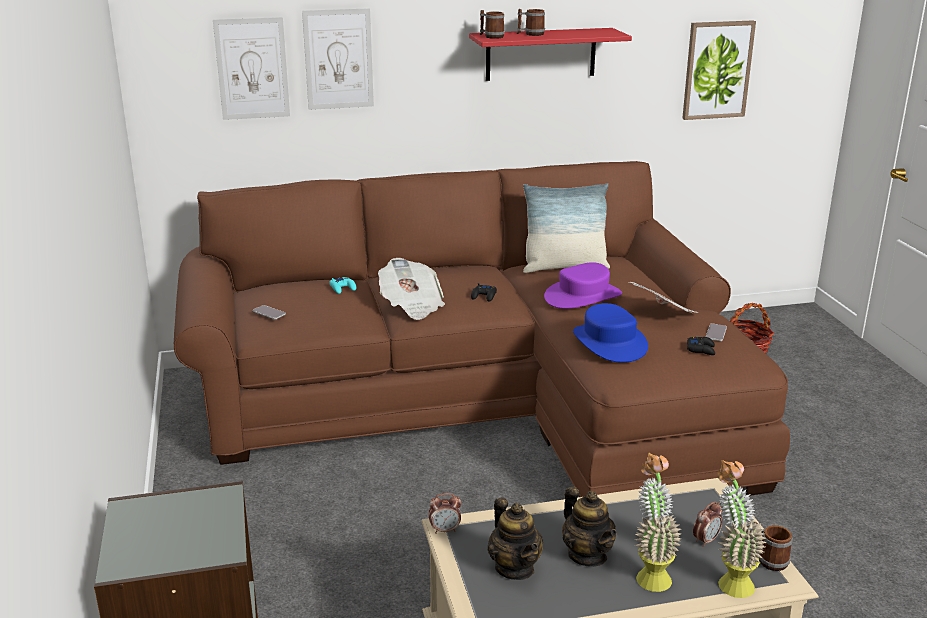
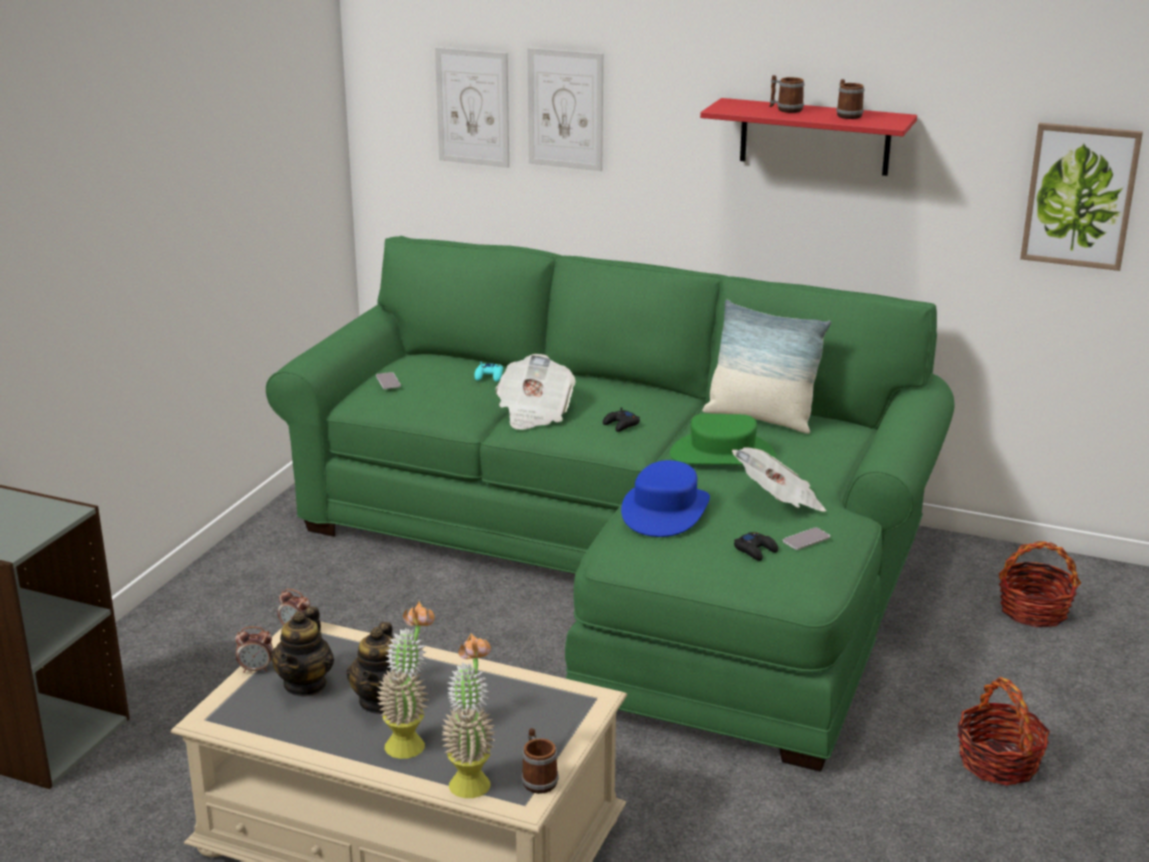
camera: 35 degrees right, 0 degrees up
(487, 401) = (632, 560): brown sofa -> green sofa
(491, 36) = (730, 106): mug -> mug (846, 115)
(583, 296) = (722, 455): purple hat -> green hat
(706, 540) = (508, 737): alarm clock -> alarm clock (256, 669)
(845, 446) = (998, 762): none -> basket

